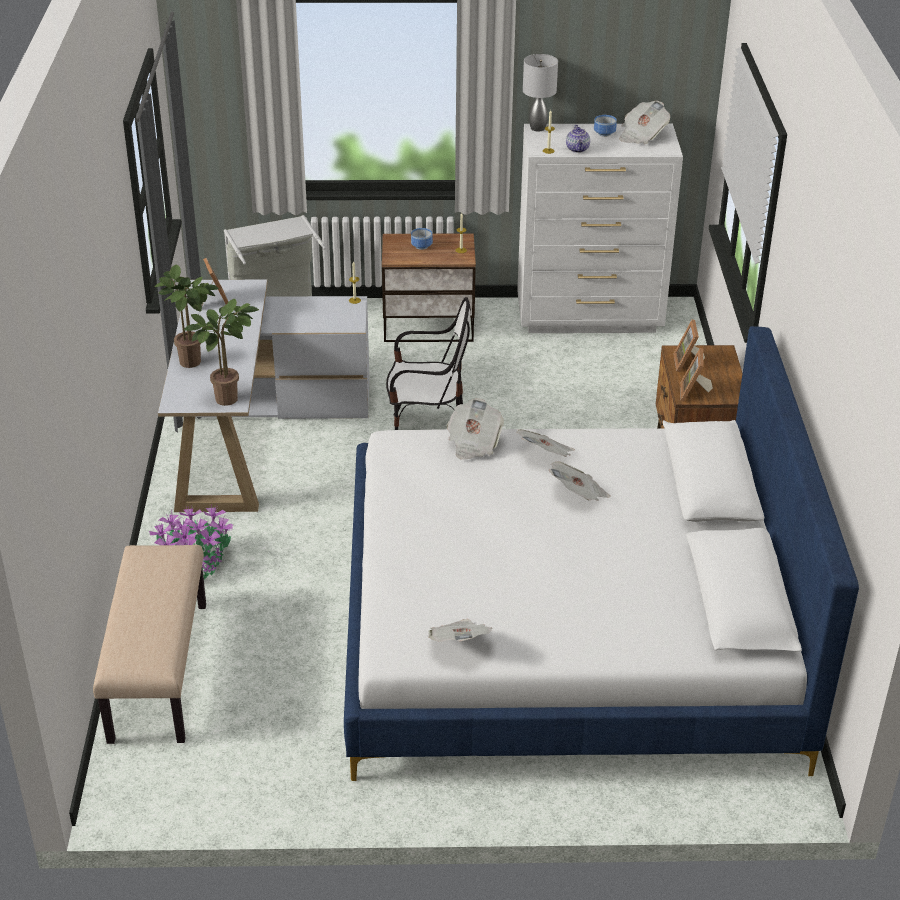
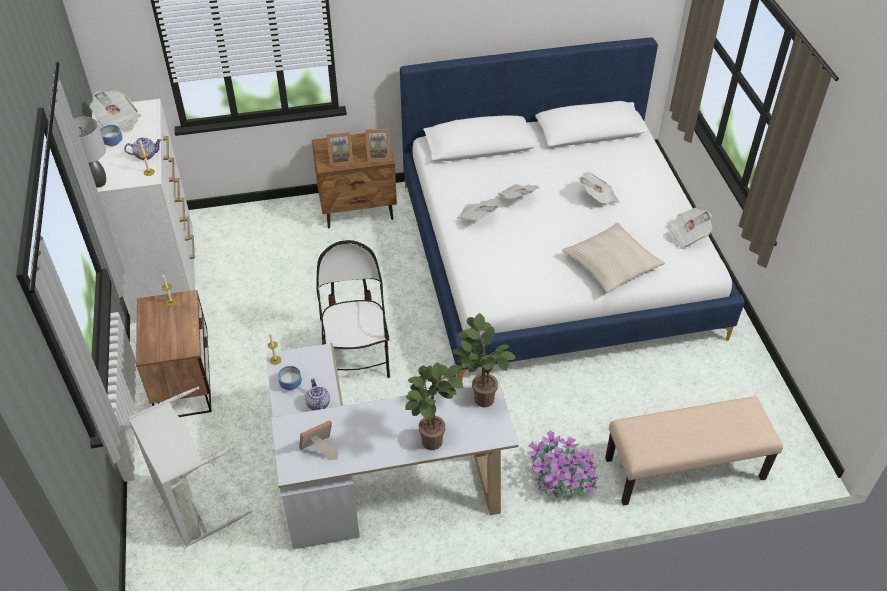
camera: 100 degrees left, 10 degrees up
(286, 320) = (317, 404): none -> teapot
(422, 246) = (162, 331): bowl -> bowl (289, 384)
(423, 557) = (611, 265): none -> beige pillow
(473, 443) = (477, 254): newspaper -> newspaper (598, 198)

